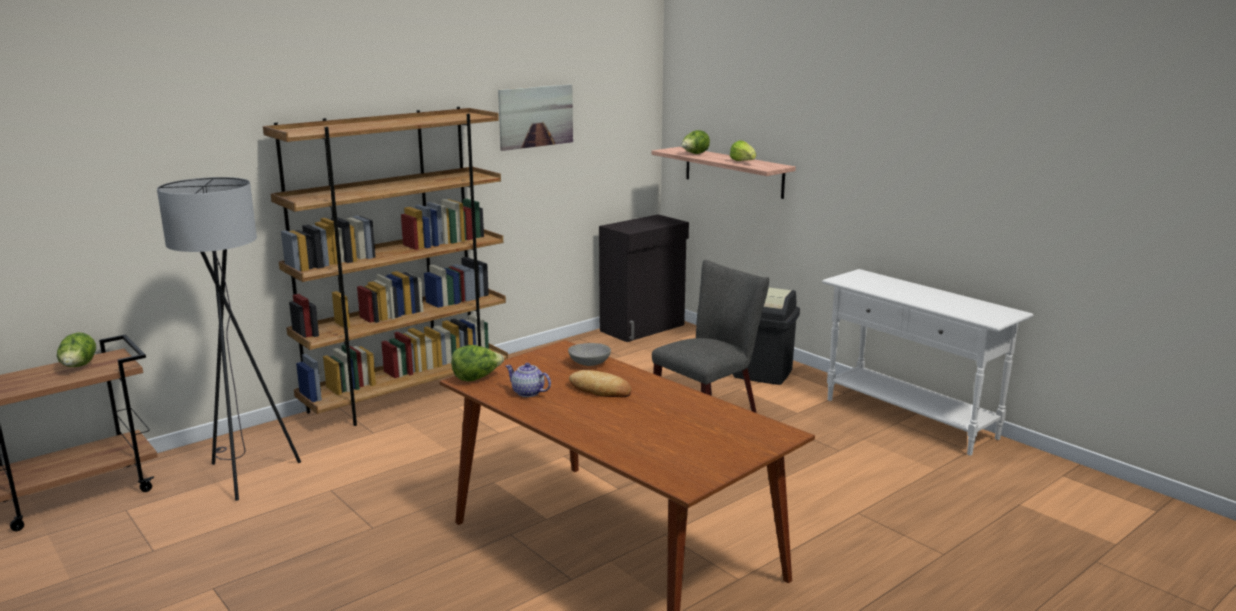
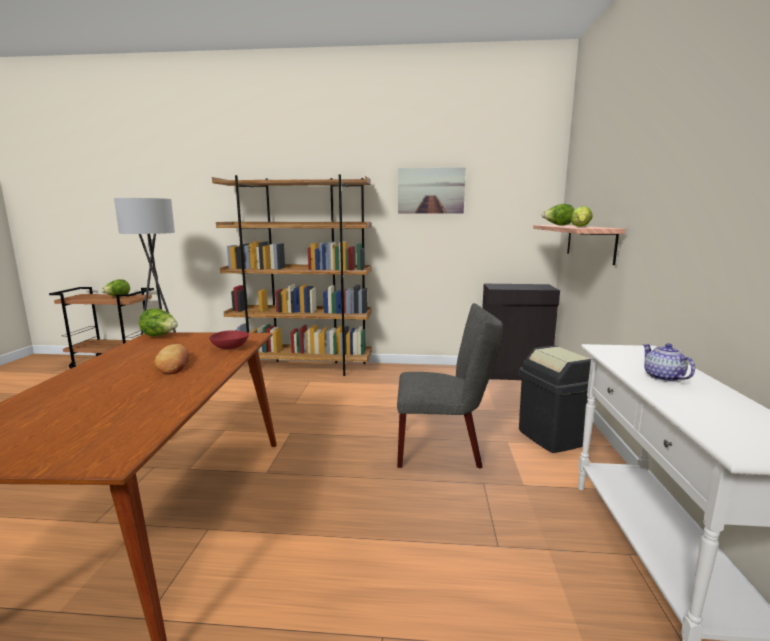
camera: 45 degrees right, 5 degrees down
(528, 393) = (144, 351): teapot -> teapot (663, 377)
(589, 364) = (229, 348): grey bowl -> red bowl

